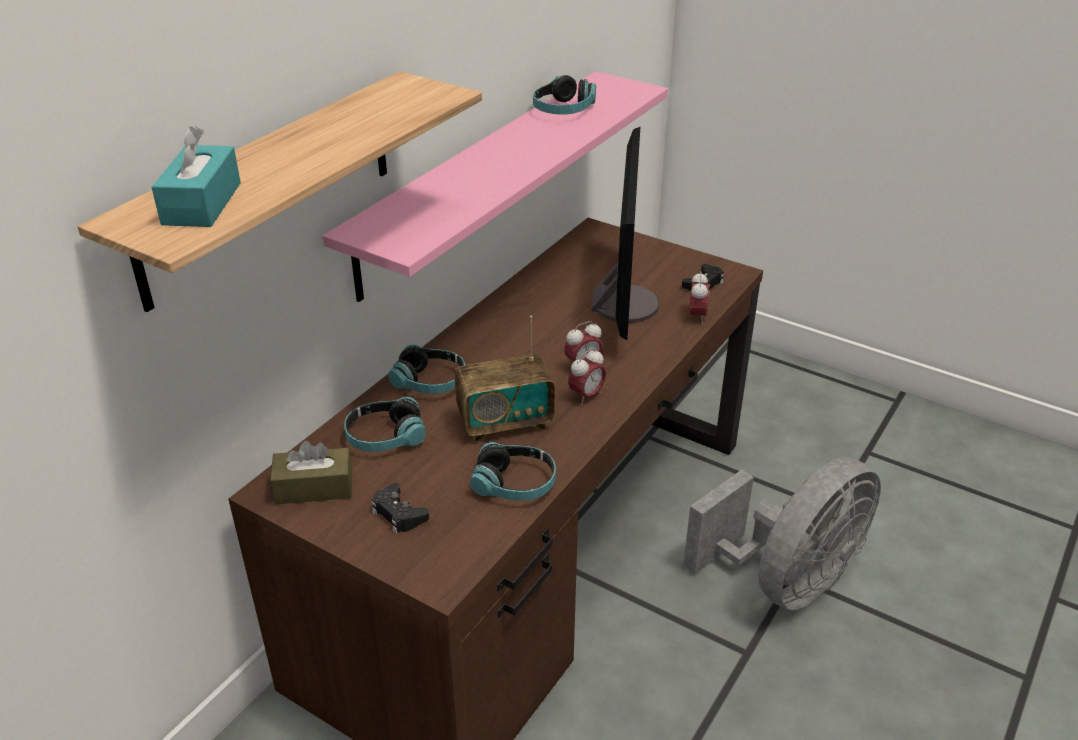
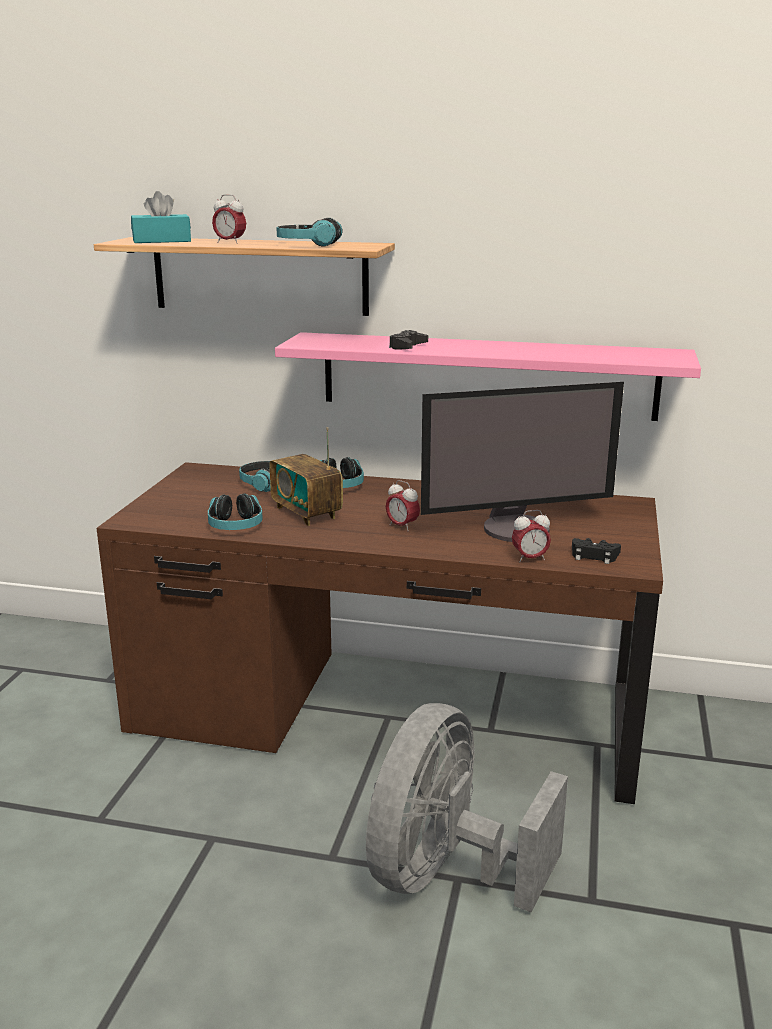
camera: 70 degrees right, 15 degrees down
(314, 488) = (204, 477): brown tissue box -> none
(398, 514) = (188, 500): black game controller -> black game controller (407, 346)
(563, 110) = (585, 349): headphones -> headphones (308, 244)
(586, 396) = (362, 533): alarm clock -> alarm clock (230, 243)
(786, 581) = (447, 874): grey fan -> grey fan turned 90 degrees clockwise

